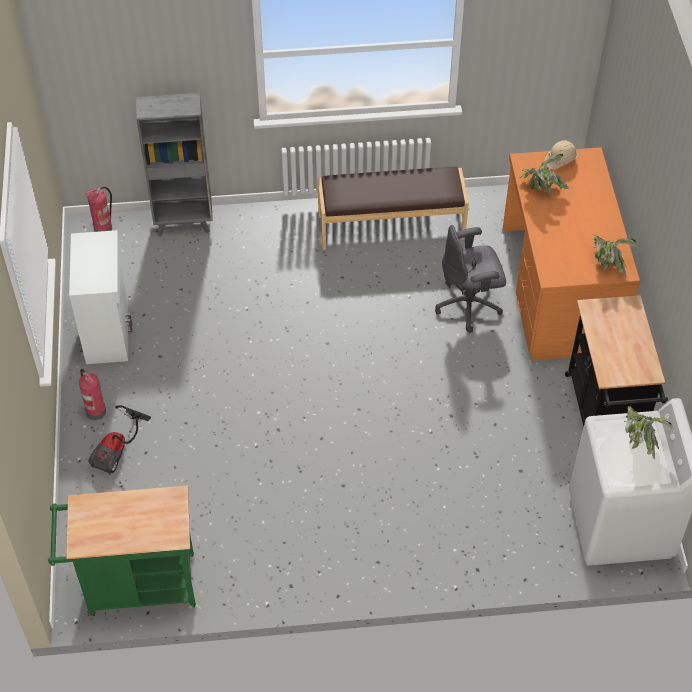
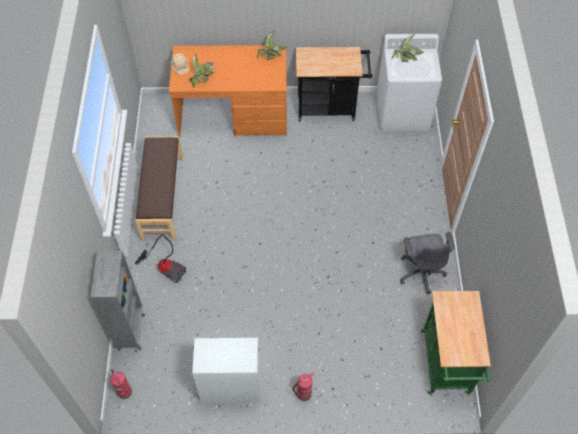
camera: 85 degrees left, 5 degrees up
(119, 449) = (338, 377): vacuum cleaner -> vacuum cleaner (166, 267)
(469, 305) = (239, 162): grey office chair -> grey office chair (421, 272)

